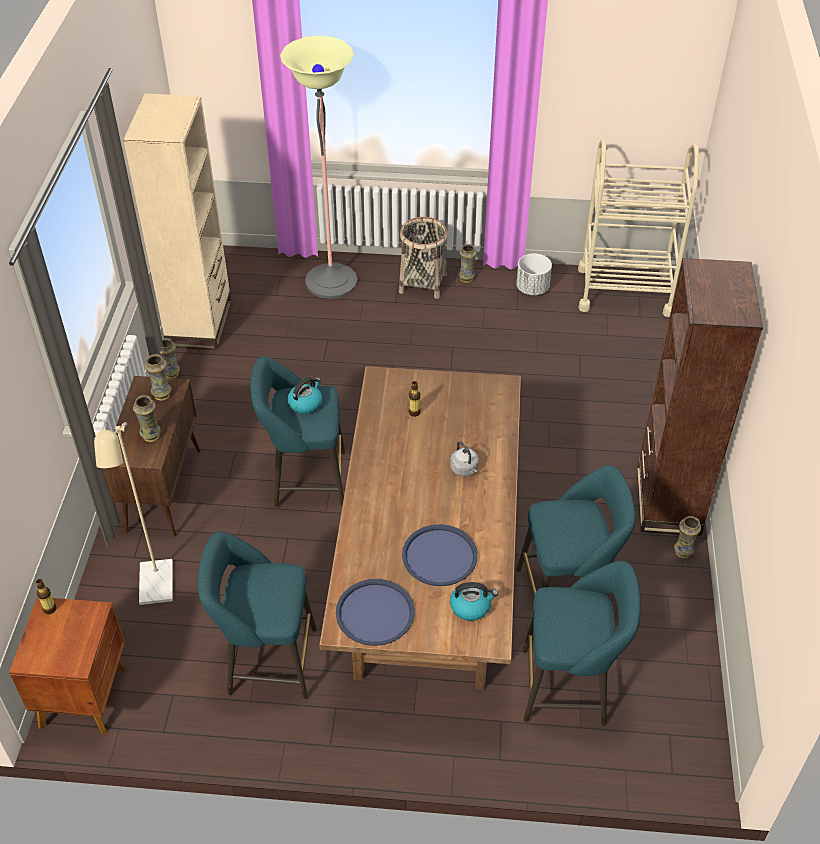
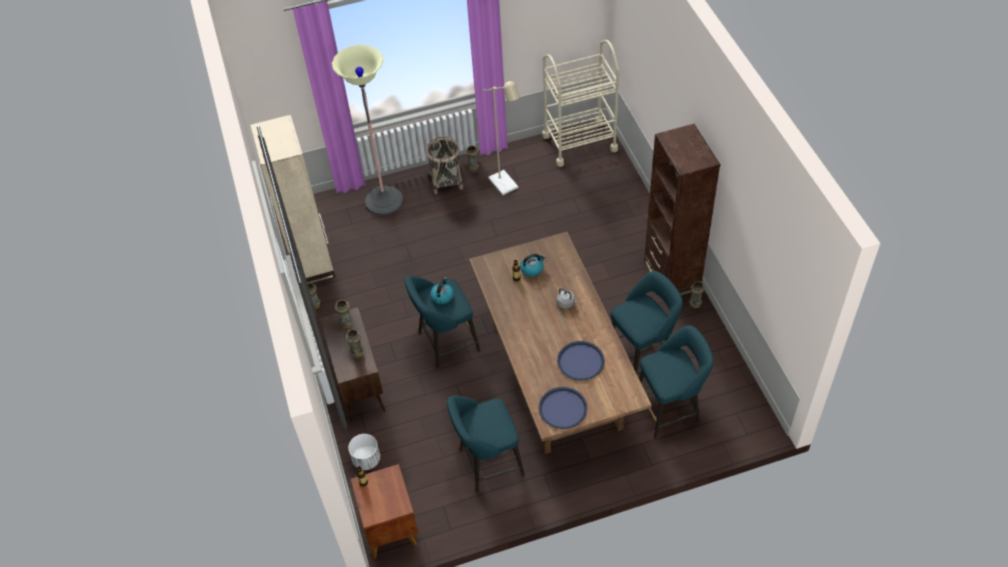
camera: 20 degrees left, 5 degrees up
(156, 591) = (394, 449): beige floor lamp -> beige floor lamp (506, 186)
(471, 606) = (614, 383): kettle -> kettle (532, 269)
(532, 288) = (520, 160): white planter -> white planter (367, 459)

